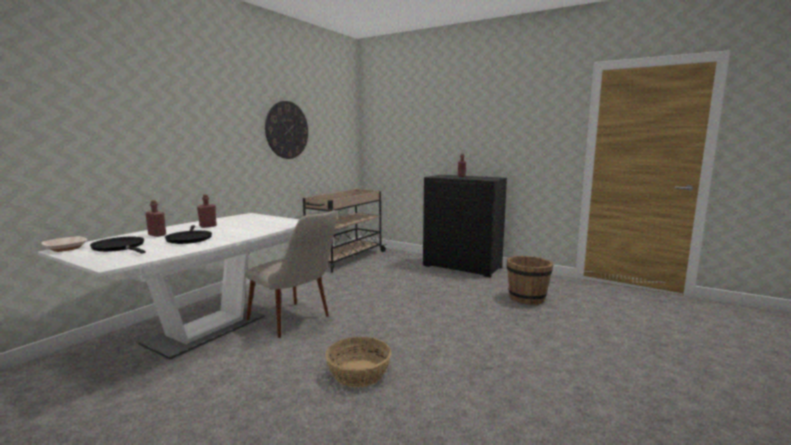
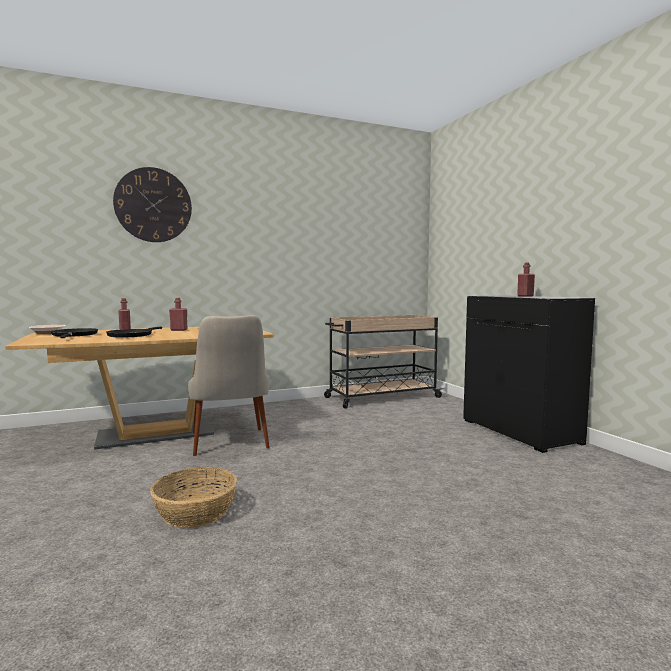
camera: 35 degrees right, 5 degrees down
(206, 330) = (156, 434): white dining table -> brown dining table
(287, 130) = (315, 240): wall clock -> wall clock (153, 205)
(527, 298) = (561, 493): brown bucket -> none

